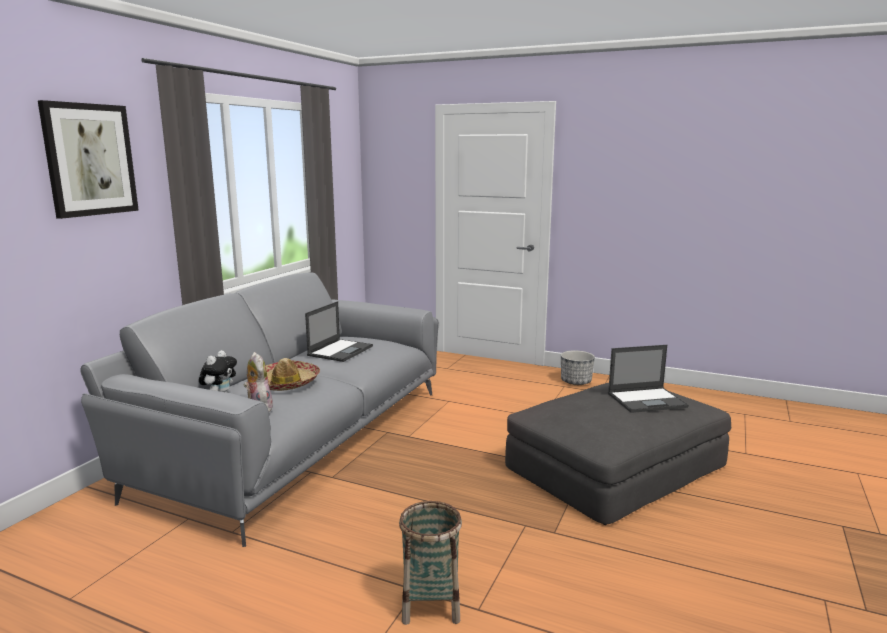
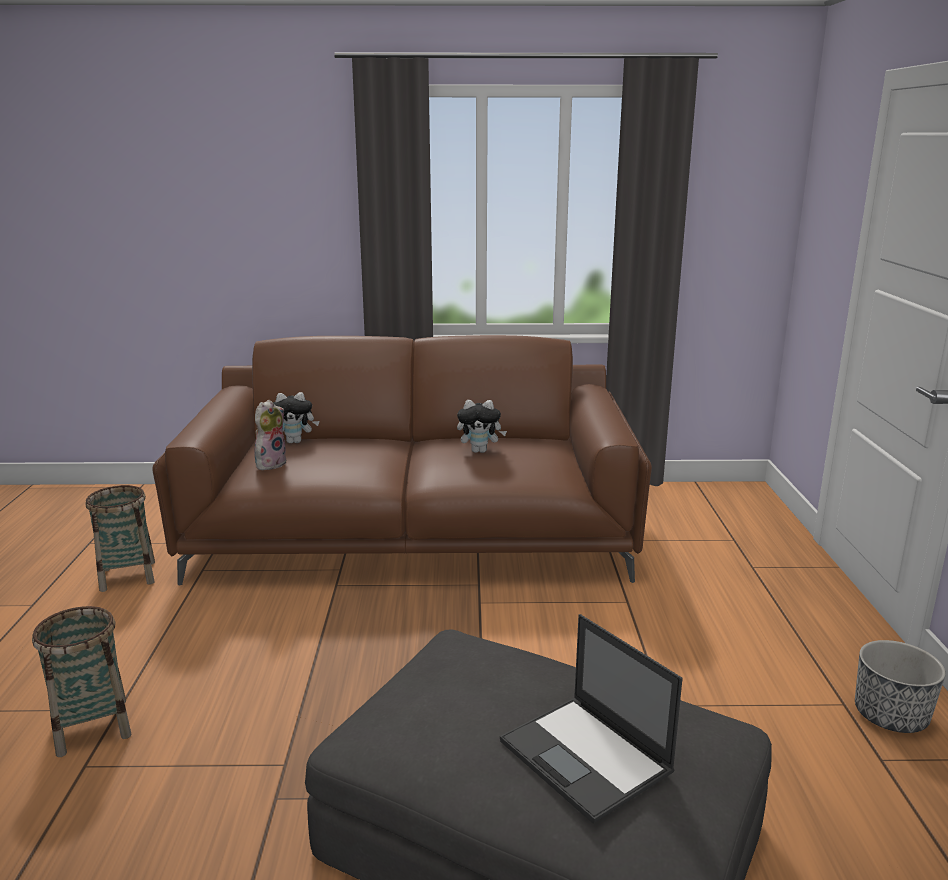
camera: 65 degrees right, 5 degrees up
(90, 160) = (281, 168): picture -> none
(189, 575) = (127, 576): none -> basket
(286, 383) = (344, 455): hat -> none
(297, 438) = (414, 536): grey sofa -> brown sofa
(340, 350) = (480, 451): laptop -> plush toy

